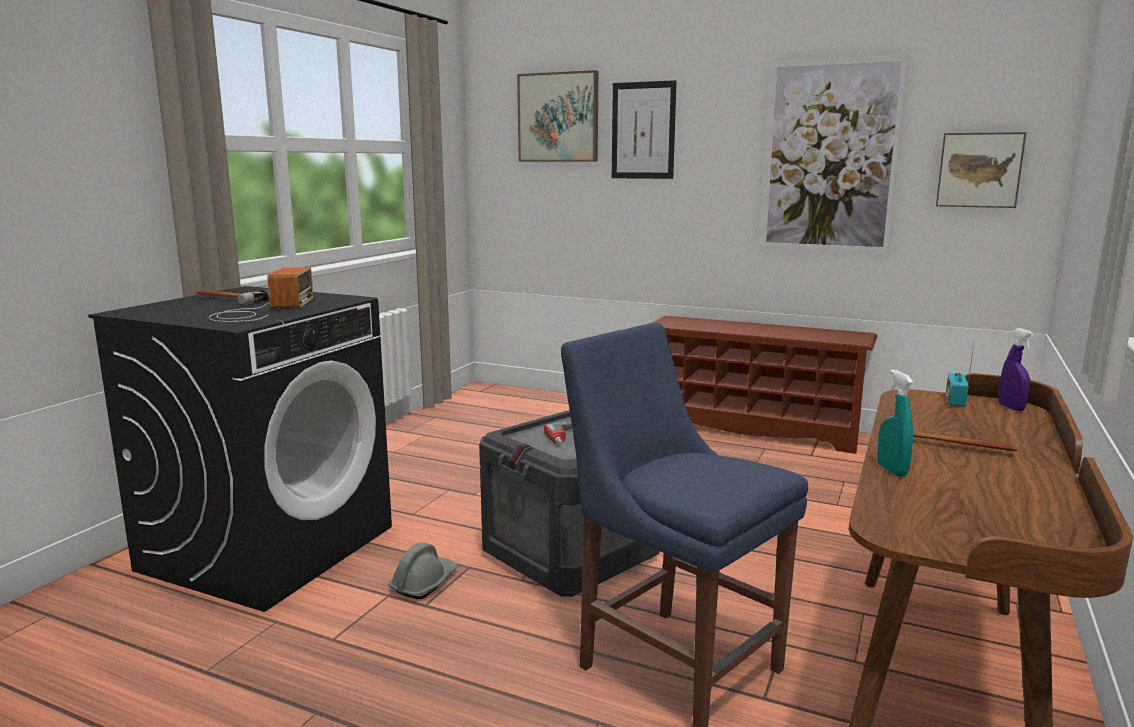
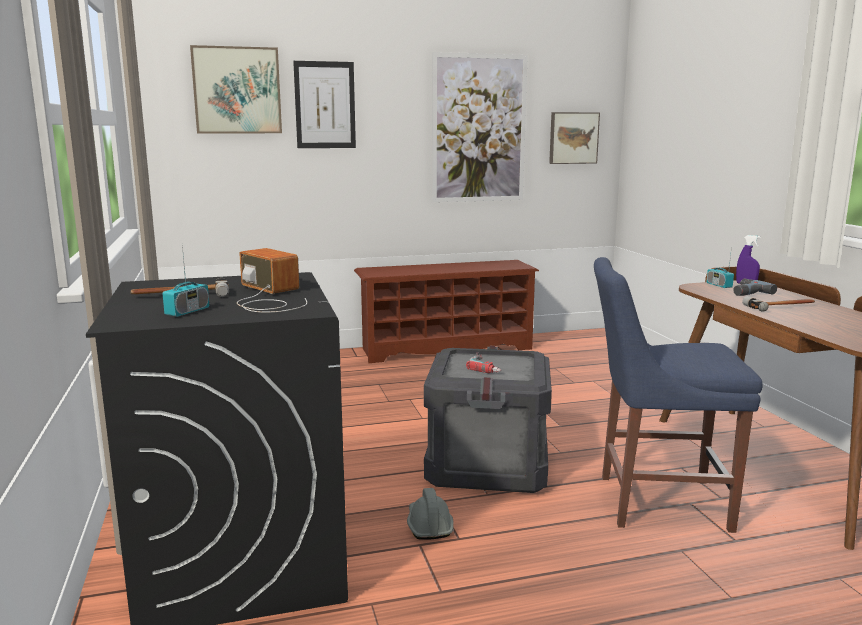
camera: 40 degrees left, 0 degrees up
(182, 311) = (187, 312): none -> radio
(891, 470) = (798, 324): turquoise spray bottle -> none
(965, 417) = (745, 292): none -> power drill

